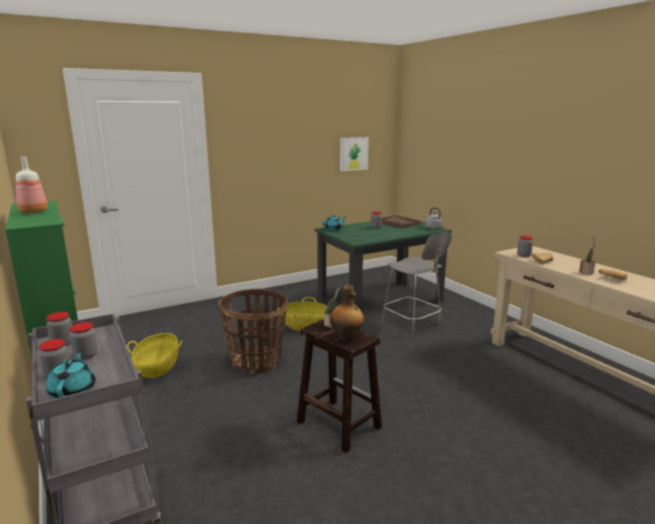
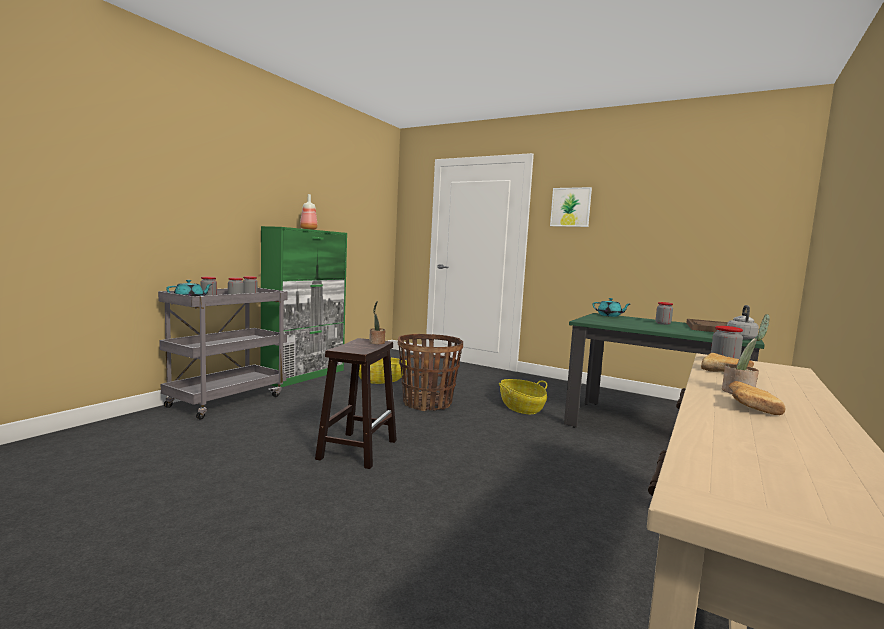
camera: 60 degrees right, 10 degrees down
(346, 337) = (354, 347): bottle -> none
(353, 153) = (718, 240): picture -> picture (570, 207)
(412, 323) = (629, 455): grey chair -> none

